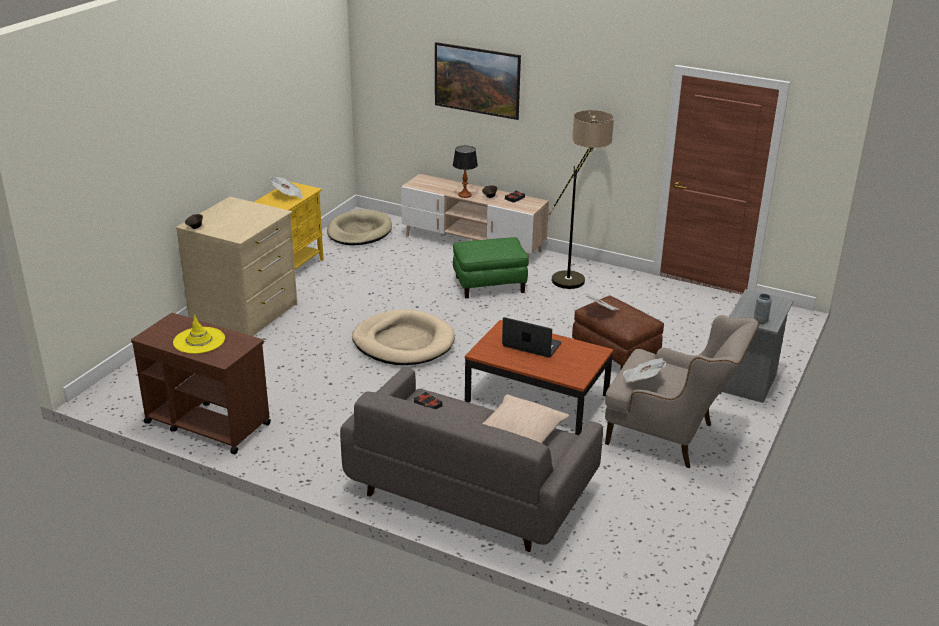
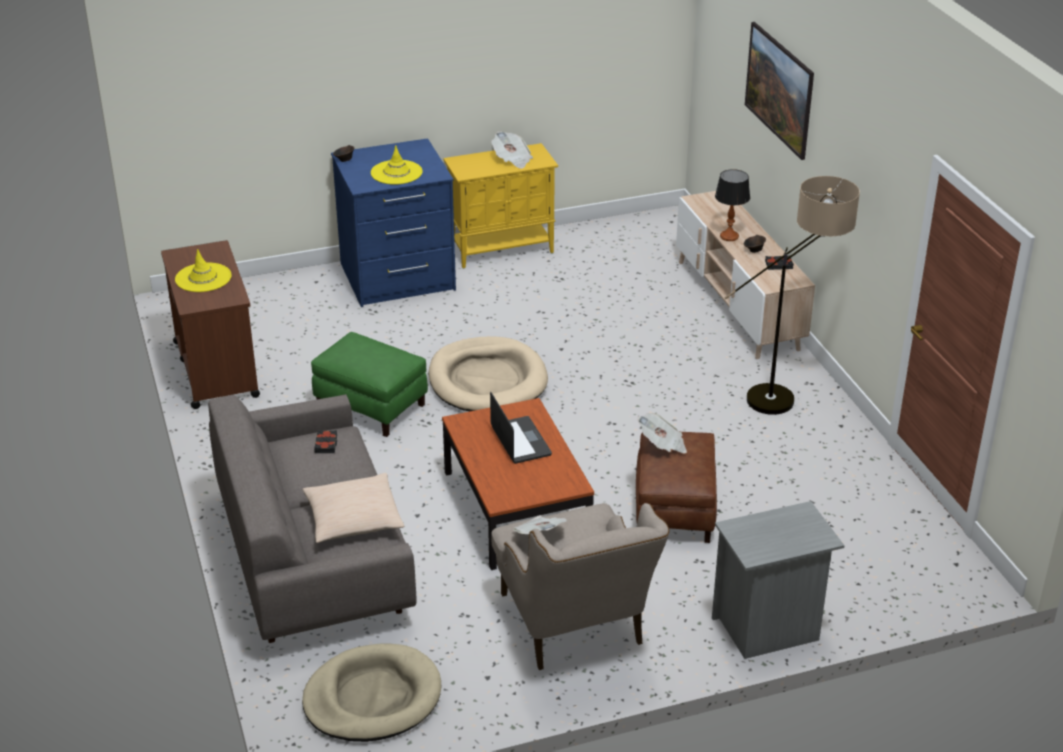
camera: 45 degrees right, 5 degrees up
(245, 314) = (398, 278): beige dresser -> blue dresser
(247, 221) = (396, 173): none -> yellow hat
(359, 231) = (638, 236): beige dog bed -> beige dog bed (372, 698)
(490, 284) = (675, 361): green ottoman -> green ottoman (372, 407)
(760, 321) = (750, 545): grey vase -> none

